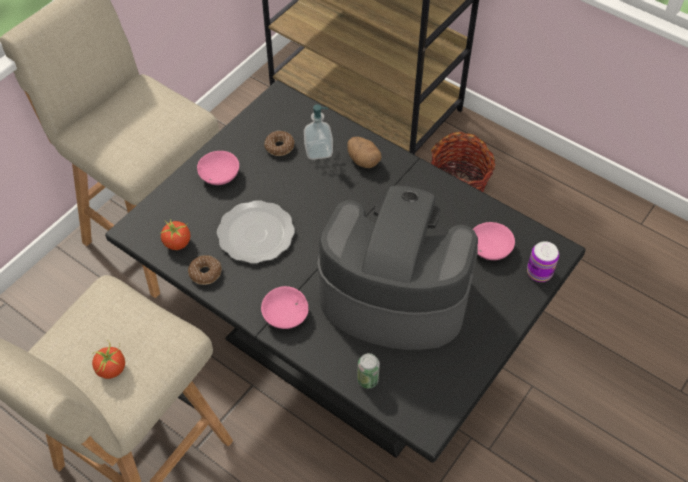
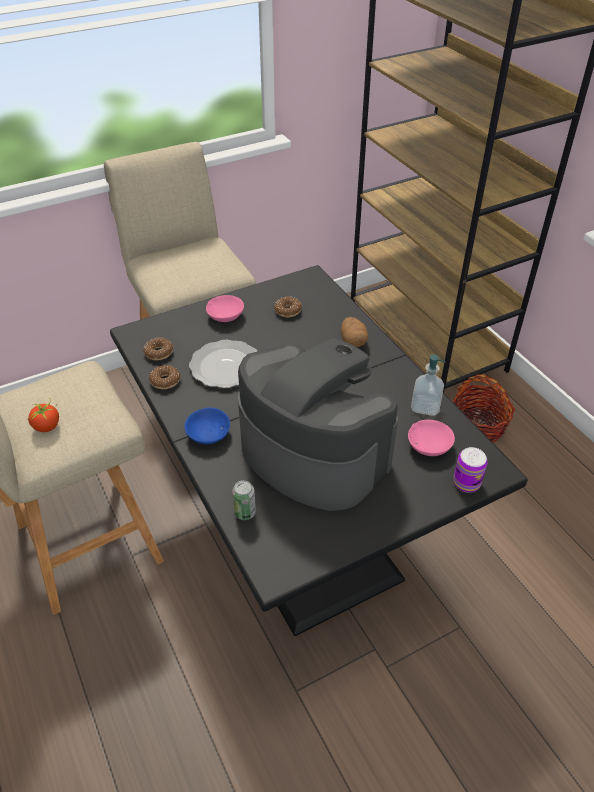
camera: 25 degrees right, 10 degrees down
(177, 243) = (159, 353): tomato -> donut
(284, 314) = (207, 433): pink bowl -> blue bowl
(318, 151) = (318, 323): soap dispenser -> soap dispenser (425, 406)

